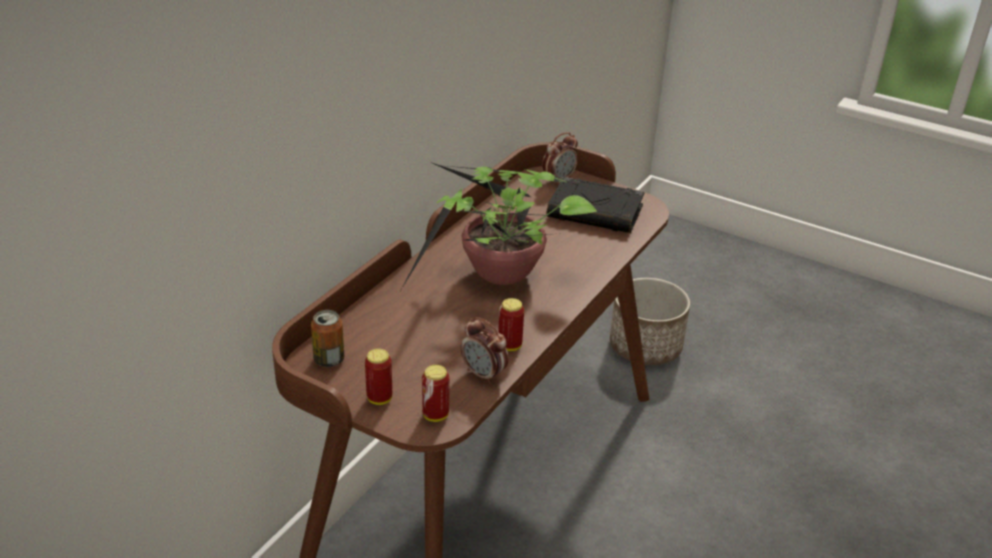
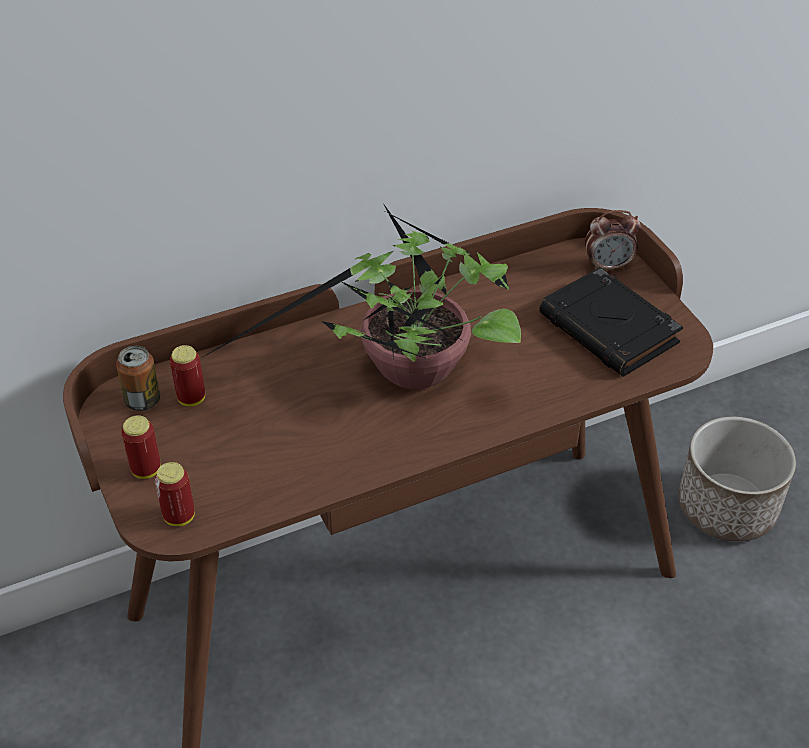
camera: 35 degrees right, 10 degrees up
(484, 374) = (273, 491): alarm clock -> none
(509, 346) = (334, 468): can -> can (191, 398)

